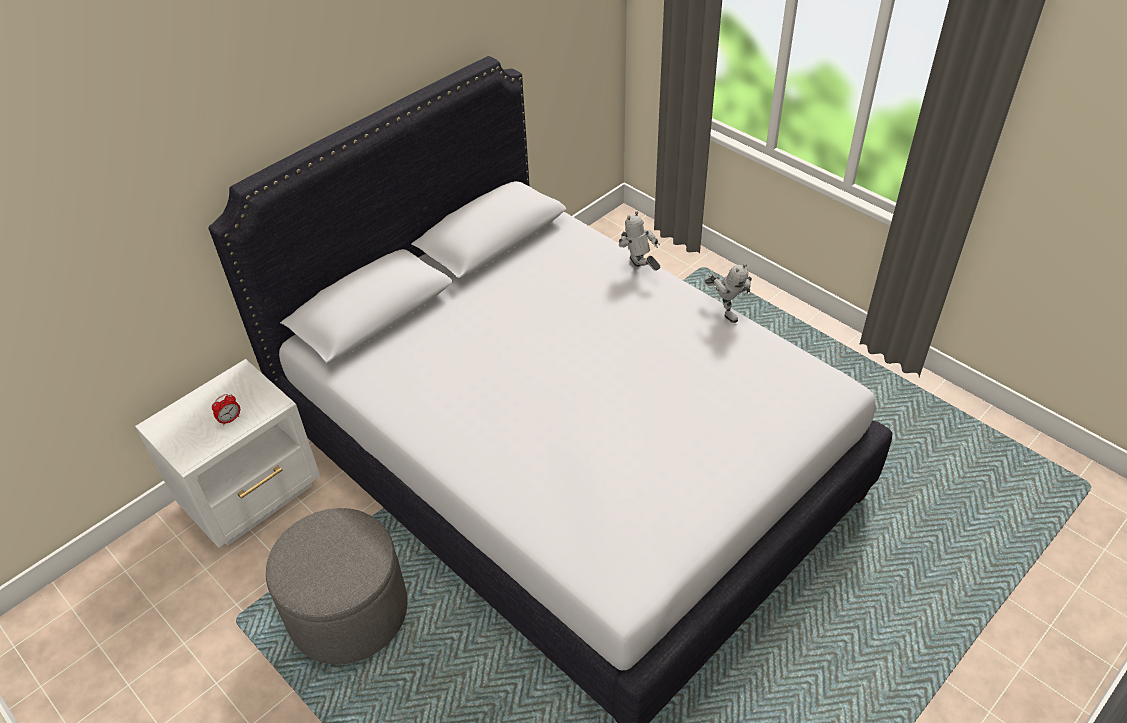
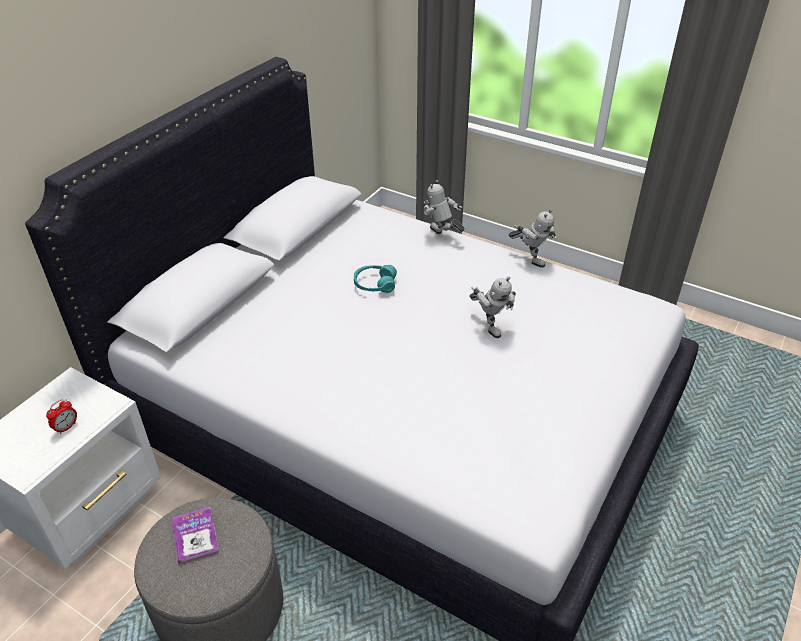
camera: 15 degrees left, 5 degrees down
(325, 542) = (195, 536): none -> book
(550, 317) = (375, 284): none -> turquoise headphones
(652, 381) = (489, 325): none -> toy robot

